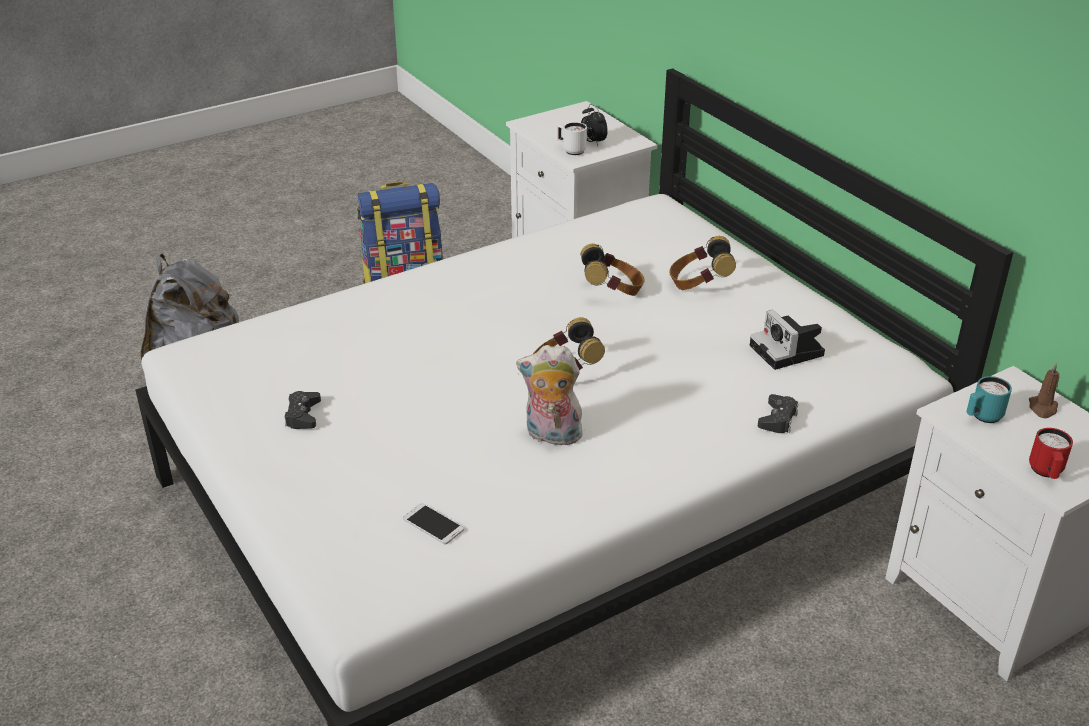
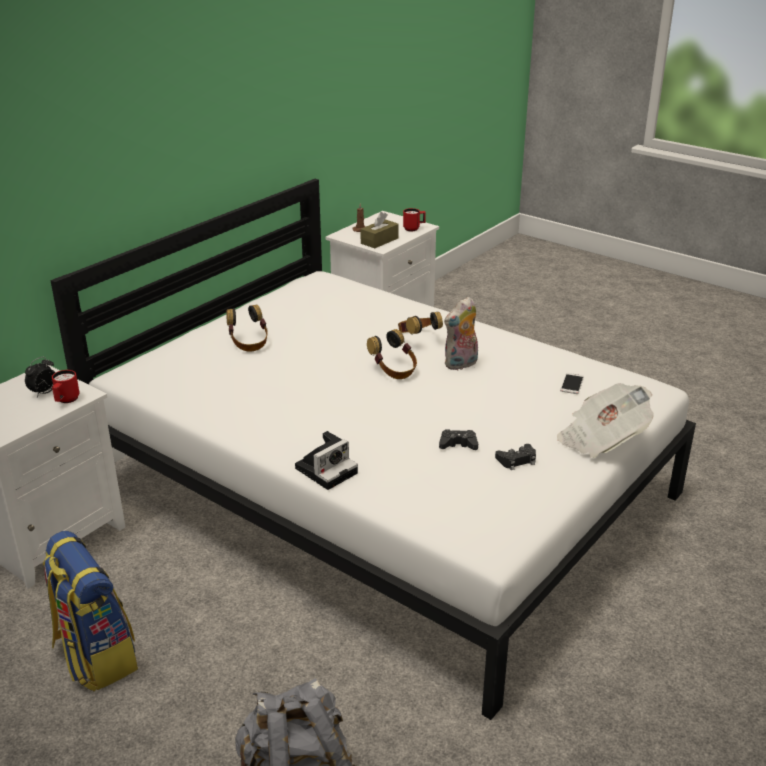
camera: 110 degrees left, 5 degrees down
(283, 496) = (601, 439): none -> newspaper
(551, 436) = (461, 364): plush toy -> plush toy turned 60 degrees clockwise
(571, 150) = (66, 400): white mug -> red mug
(612, 291) = (274, 372): headphones -> headphones (418, 338)
(778, 419) = (392, 304): black game controller -> black game controller (458, 444)
(789, 351) = (323, 305): camera -> camera (327, 469)
(982, 417) = (379, 241): turquoise mug -> brown tissue box

